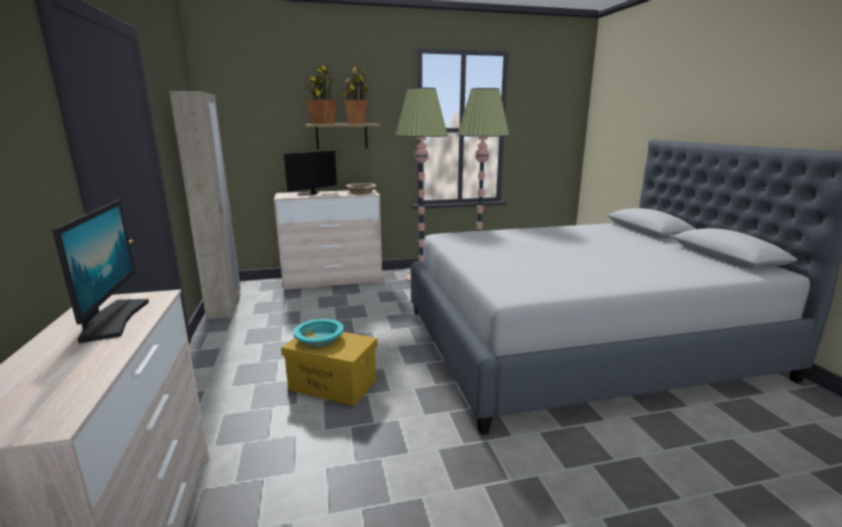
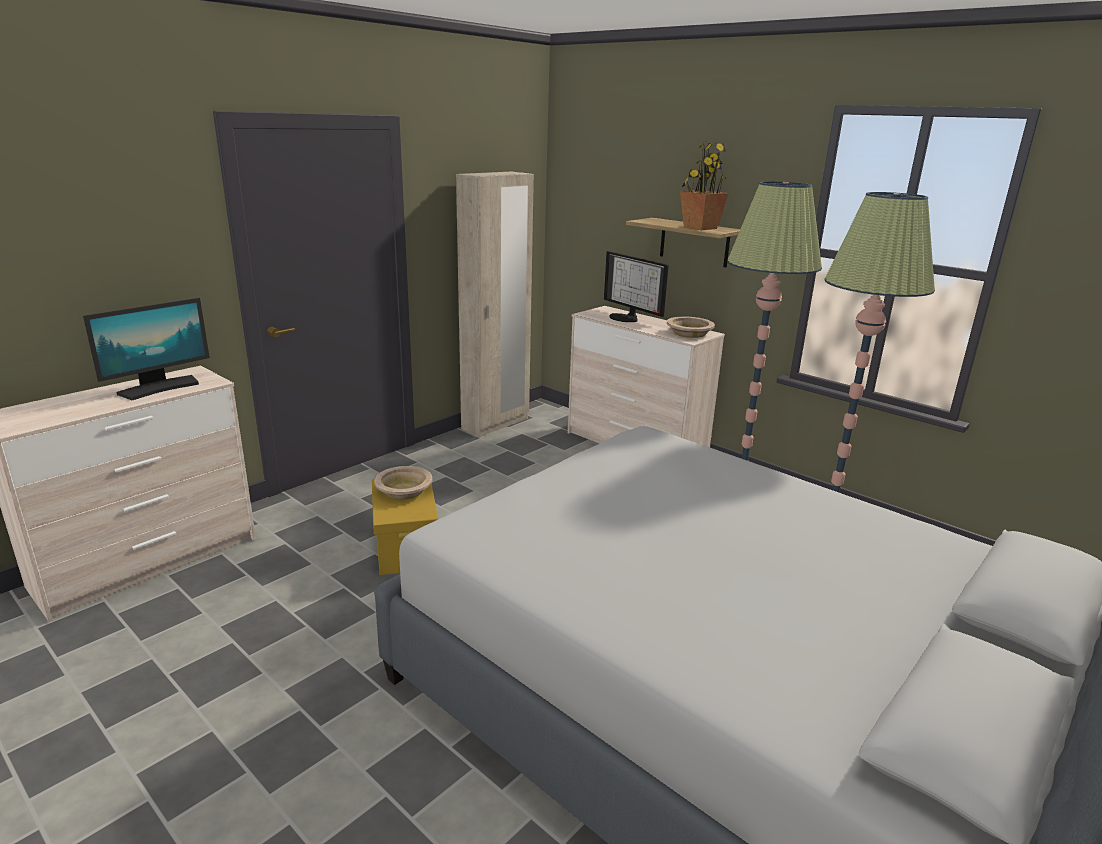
camera: 55 degrees right, 5 degrees up
(309, 194) = (626, 317): monitor -> monitor turned 135 degrees counterclockwise
(319, 339) = (404, 490): turquoise bowl -> beige bowl
(322, 123) = (658, 221): potted plant -> none

